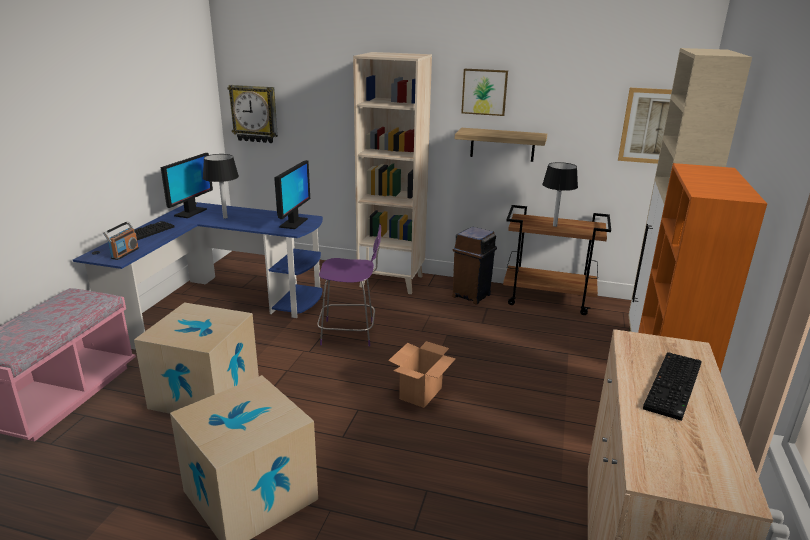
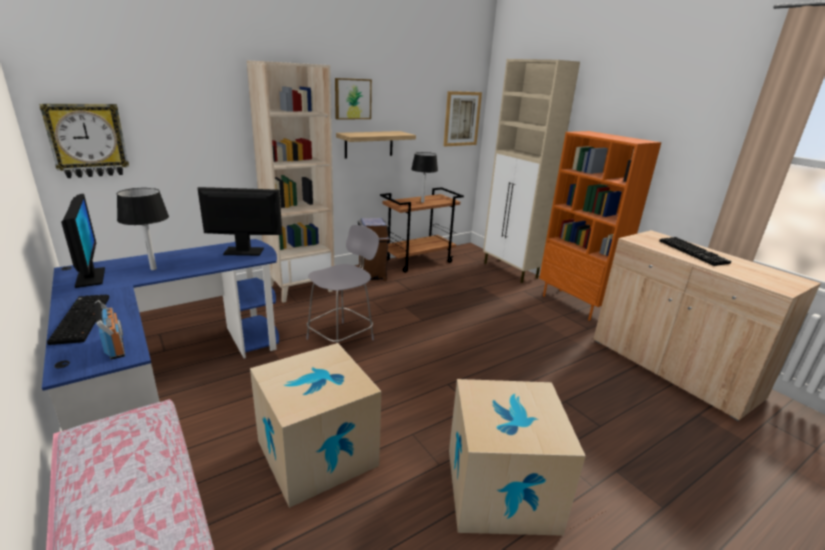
camera: 50 degrees left, 0 degrees up
(293, 223) = (244, 252): monitor -> monitor turned 60 degrees counterclockwise
(350, 333) = (342, 338): purple chair -> grey chair
(421, 393) = (459, 350): cardboard box -> none

